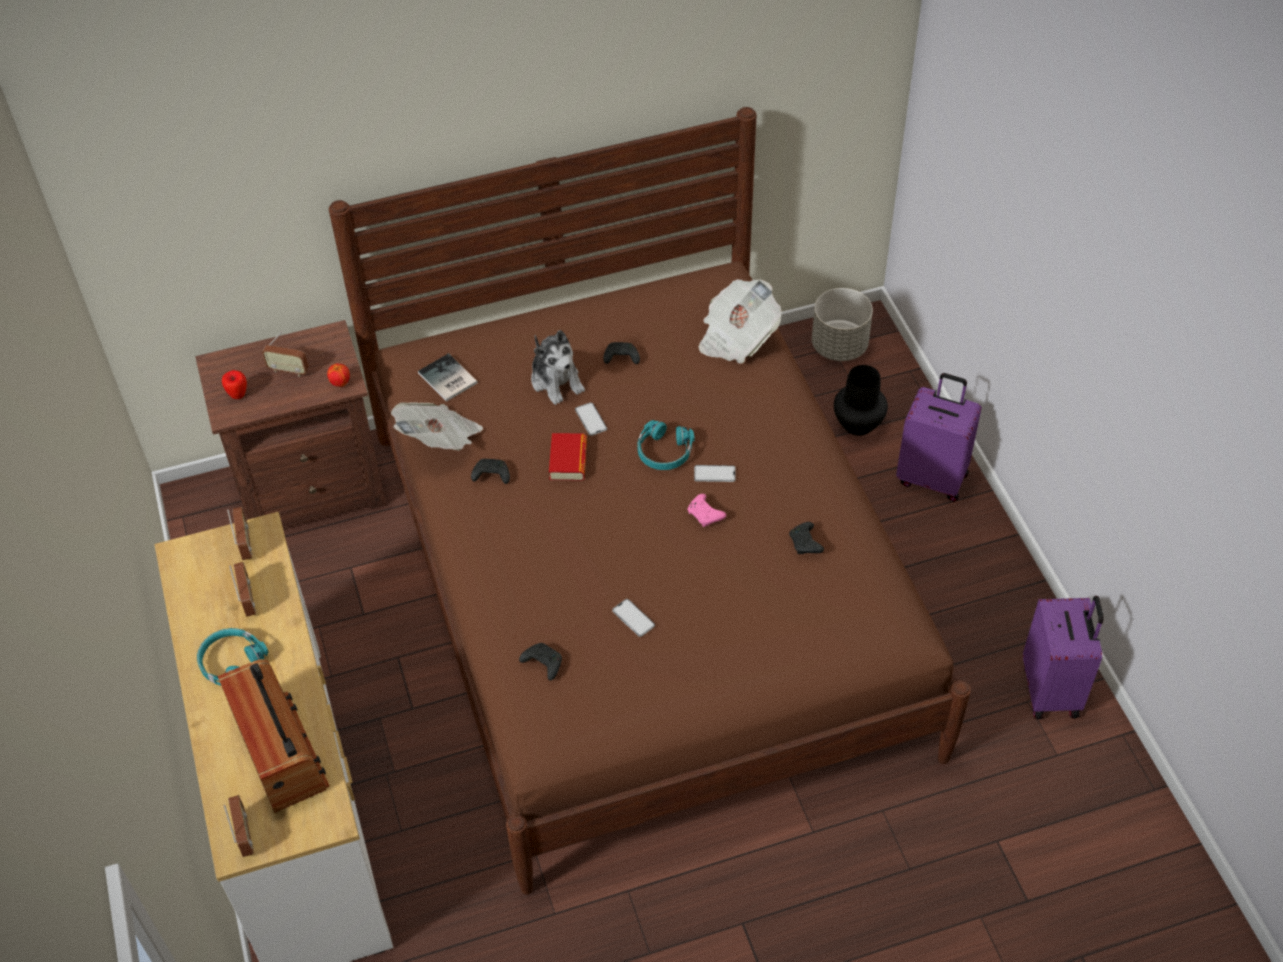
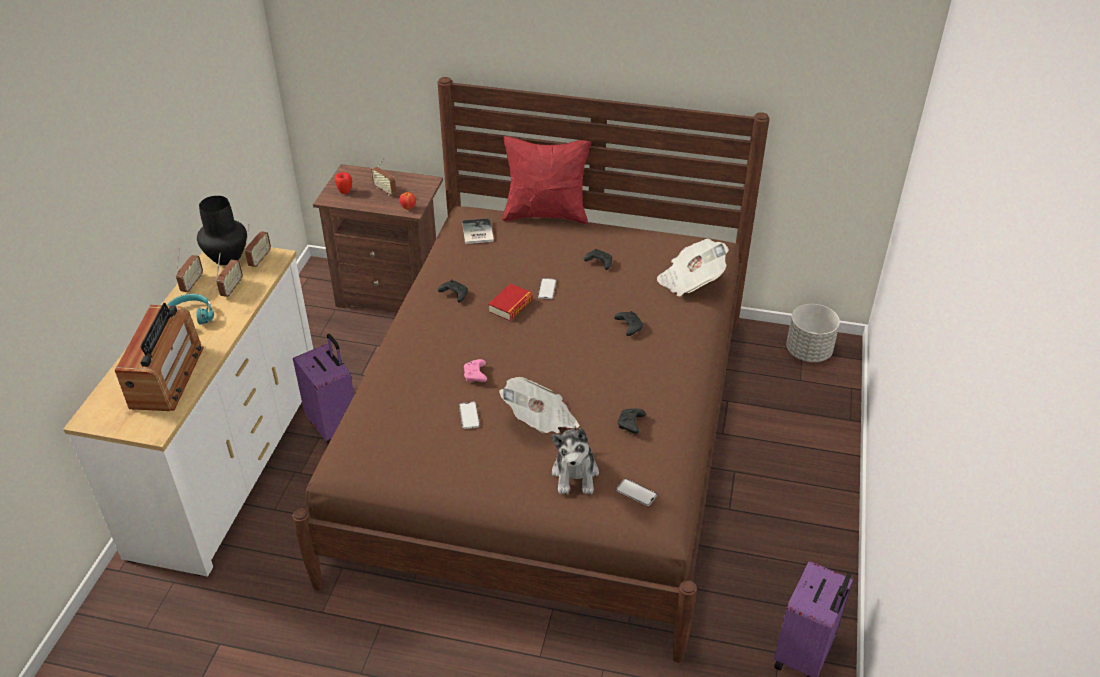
camera: 30 degrees right, 10 degrees down
(244, 835) = (100, 413): radio -> radio (192, 284)
(440, 440) = (441, 262): newspaper -> newspaper (540, 421)
(506, 317) = (546, 214): none -> red pillow
(542, 663) = (386, 415): black game controller -> black game controller (628, 326)
(556, 381) = (544, 259): plush toy -> plush toy (575, 474)
(664, 452) = (579, 327): turquoise headphones -> none
(705, 515) = (574, 376): pink game controller -> pink game controller (476, 375)
(714, 474) = (603, 354): phone -> phone (636, 492)
(858, 424) = (784, 406): black vase -> black vase (226, 257)
(933, 477) = (817, 463): purple suitcase -> purple suitcase (334, 426)

